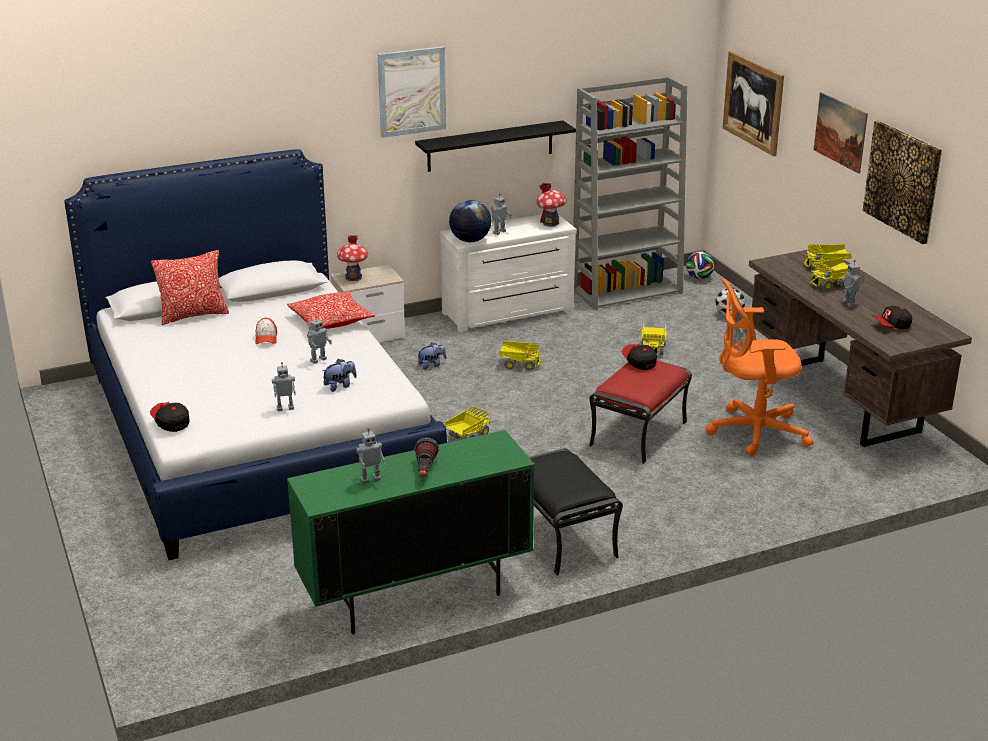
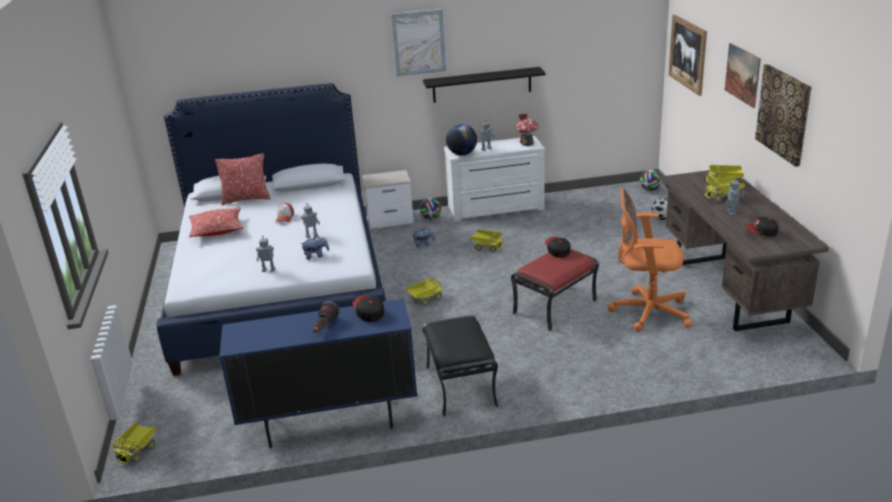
camera: 15 degrees right, 0 degrees up
(170, 423) = (184, 275): cap -> cap (369, 313)
(331, 321) = (336, 208): pillow -> pillow (217, 230)
(353, 277) = (377, 178): toy house -> none
(370, 479) = (281, 330): toy robot -> none
(415, 597) = (329, 422): green cabinet -> blue cabinet
(425, 329) = (431, 218): none -> football
(627, 291) = (591, 197): grey bookcase -> none
(653, 348) = (593, 241): toy truck -> toy truck (138, 451)

